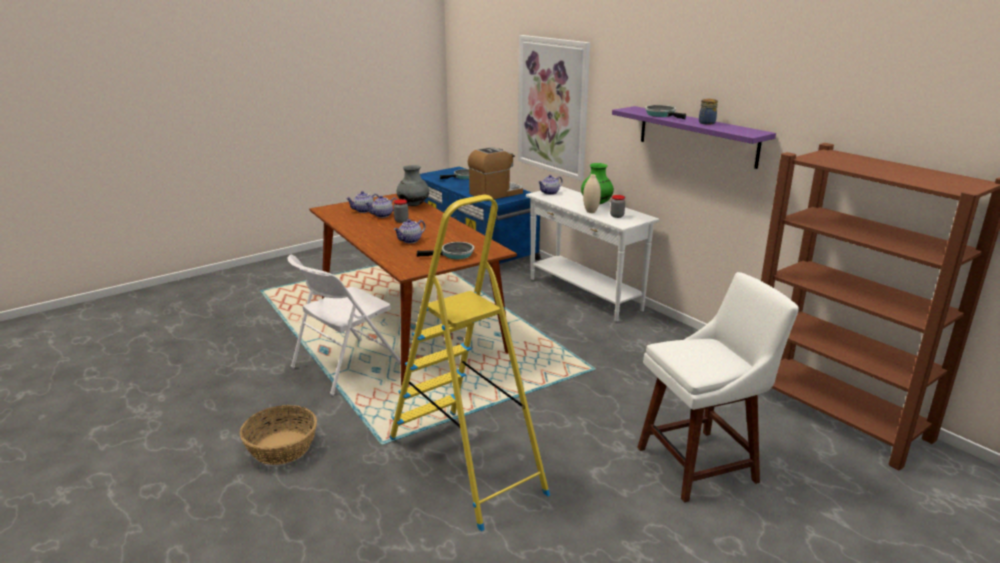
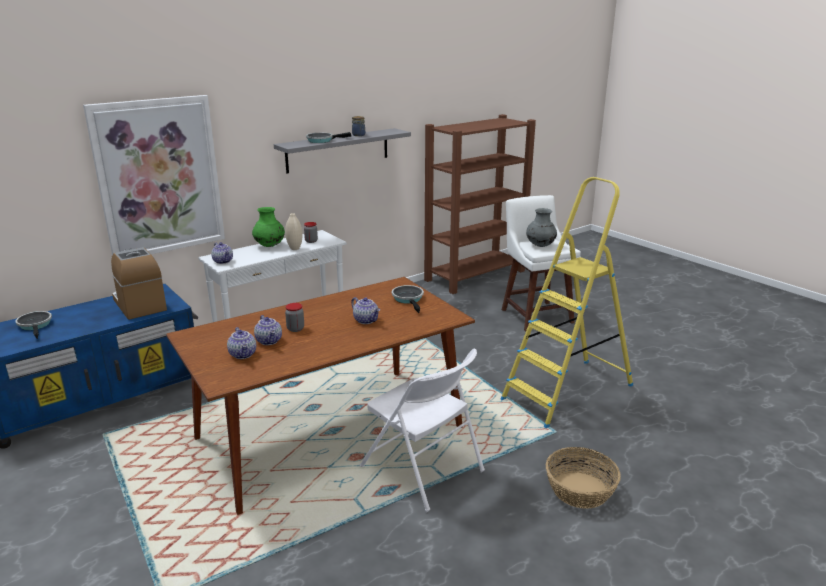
camera: 90 degrees left, 0 degrees up
(413, 205) = (235, 325): grey vase -> grey vase (540, 245)
(697, 136) = (338, 150): purple shelf -> grey shelf

